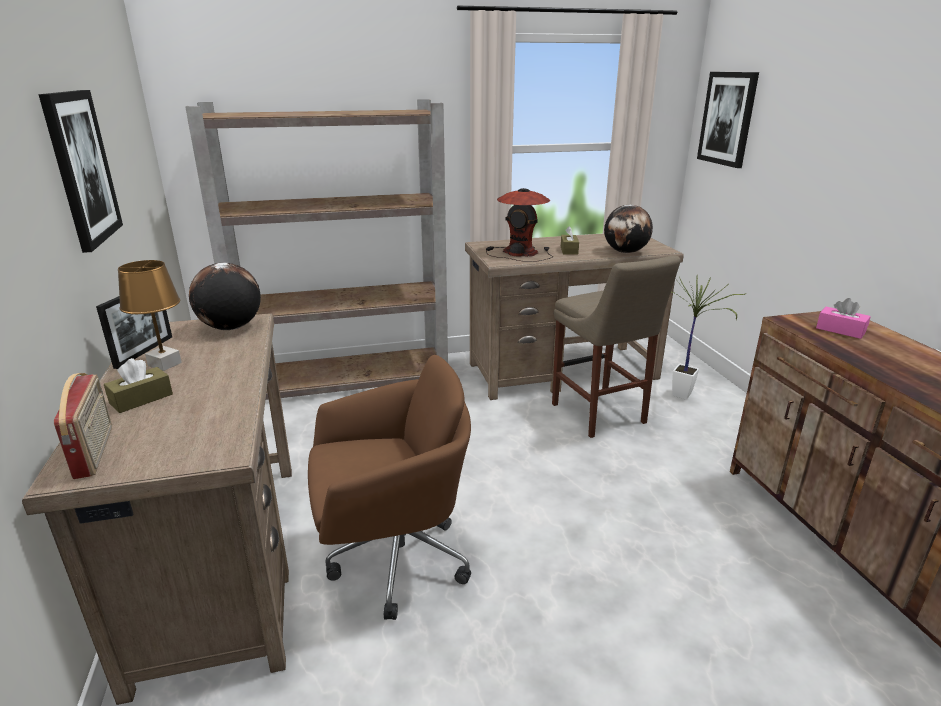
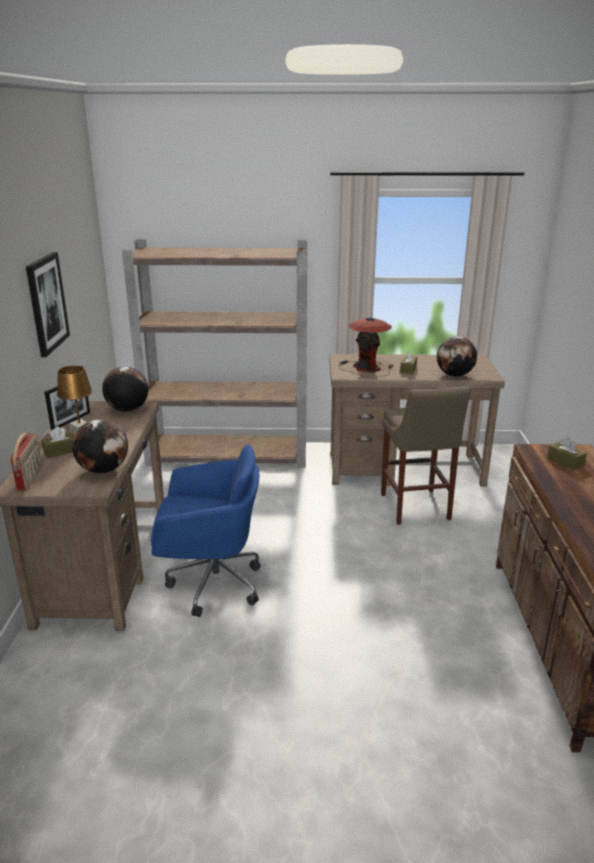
camera: 15 degrees right, 0 degrees up
(227, 420) = (104, 470): none -> globe
(393, 564) = (211, 585): brown office chair -> blue office chair
(684, 397) = (498, 504): potted plant -> none
(727, 118) = (563, 266): picture -> none
(840, 330) = (565, 461): pink tissue box -> brown tissue box

